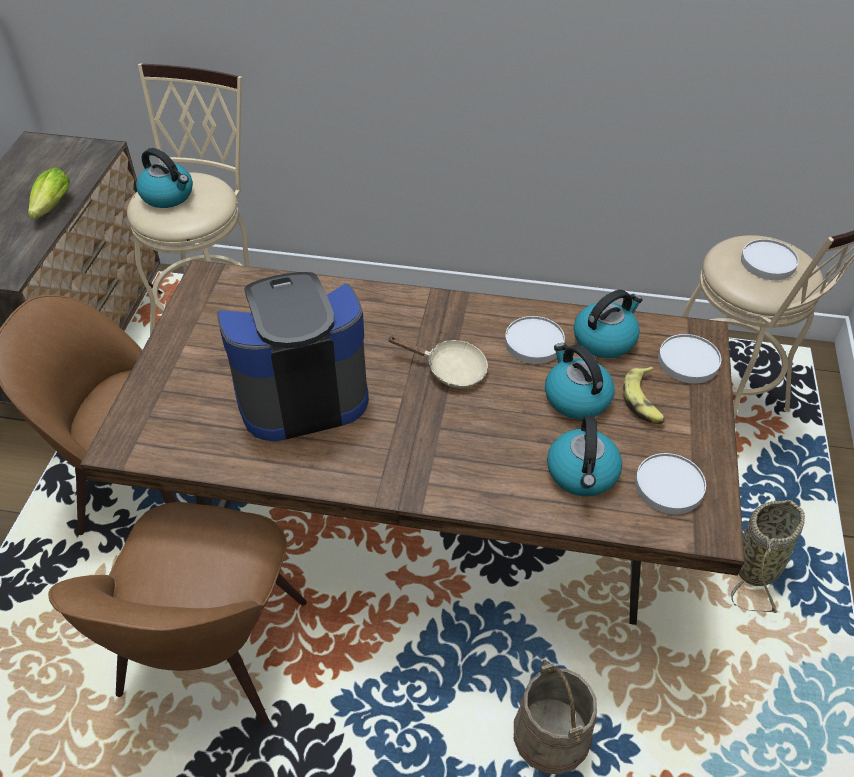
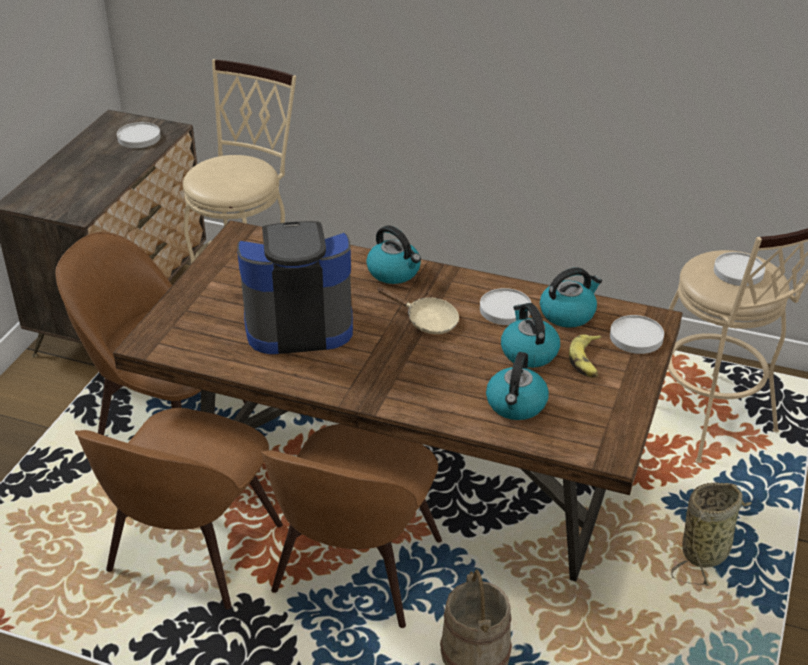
camera: 10 degrees right, 10 degrees down
(50, 209) = (120, 170): lettuce -> none
(168, 195) = (220, 170): kettle -> kettle (394, 272)
(398, 650) = (355, 572): none -> brown chair
(669, 485) = (587, 421): white plate -> white plate (139, 137)

